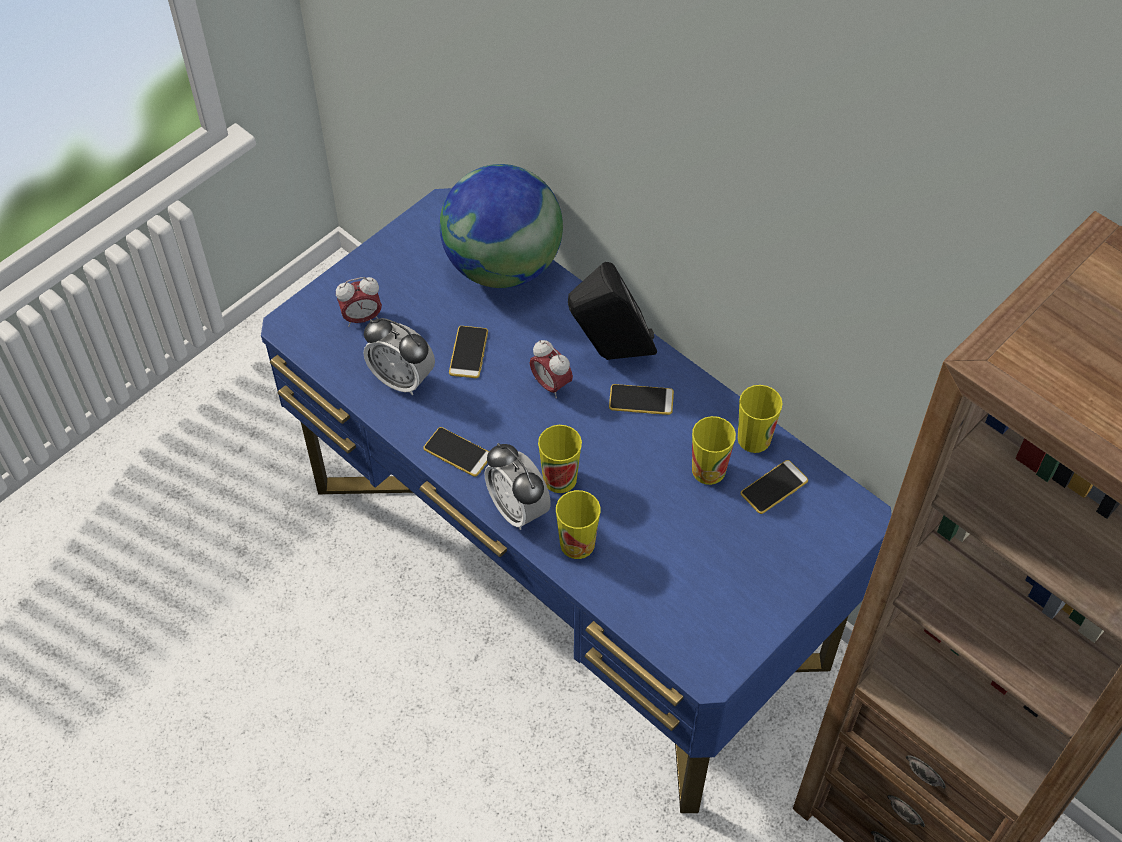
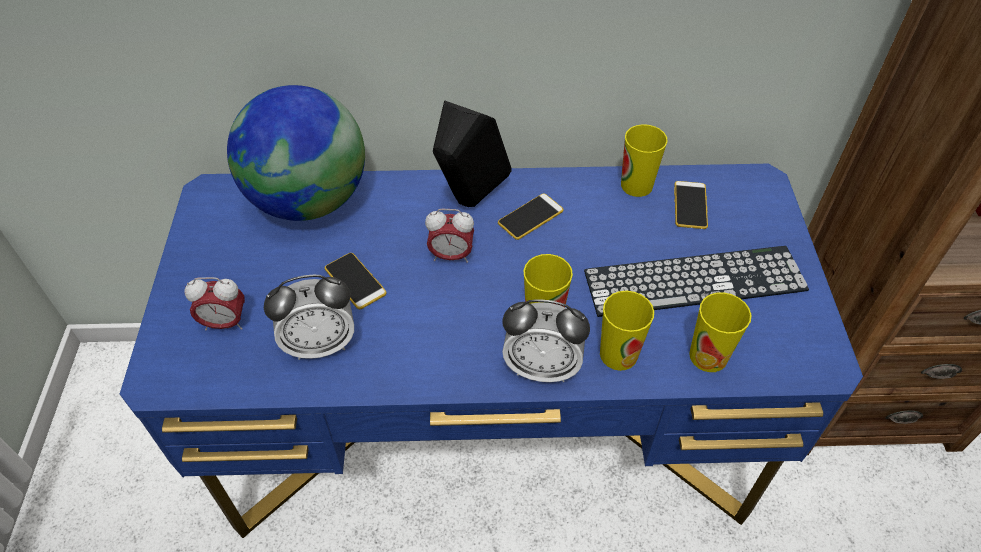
camera: 45 degrees left, 5 degrees down
(362, 318) = (225, 323): alarm clock -> alarm clock turned 60 degrees clockwise
(457, 452) = (438, 364): phone -> none
(697, 542) = (694, 281): none -> keyboard
(708, 470) = (636, 227): cup -> cup (708, 356)

